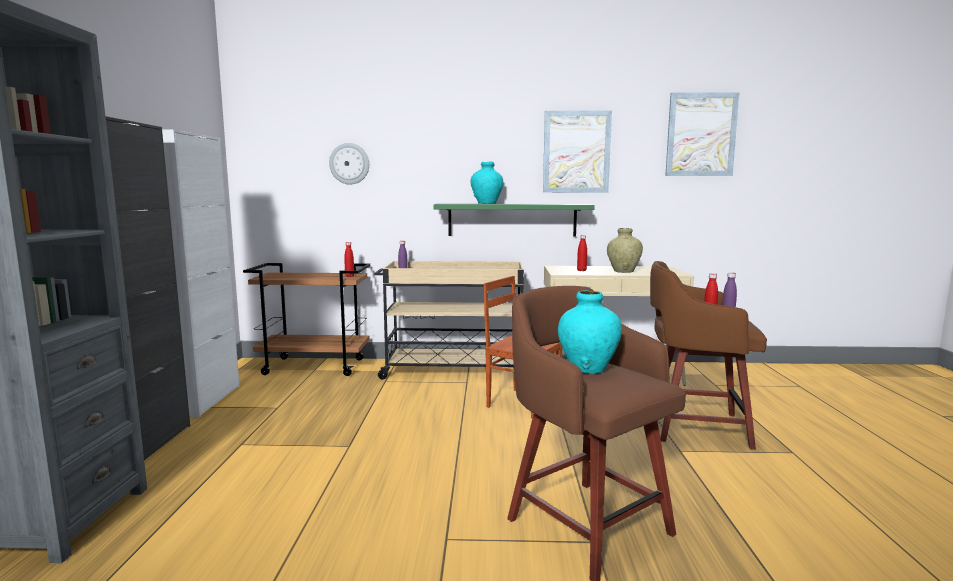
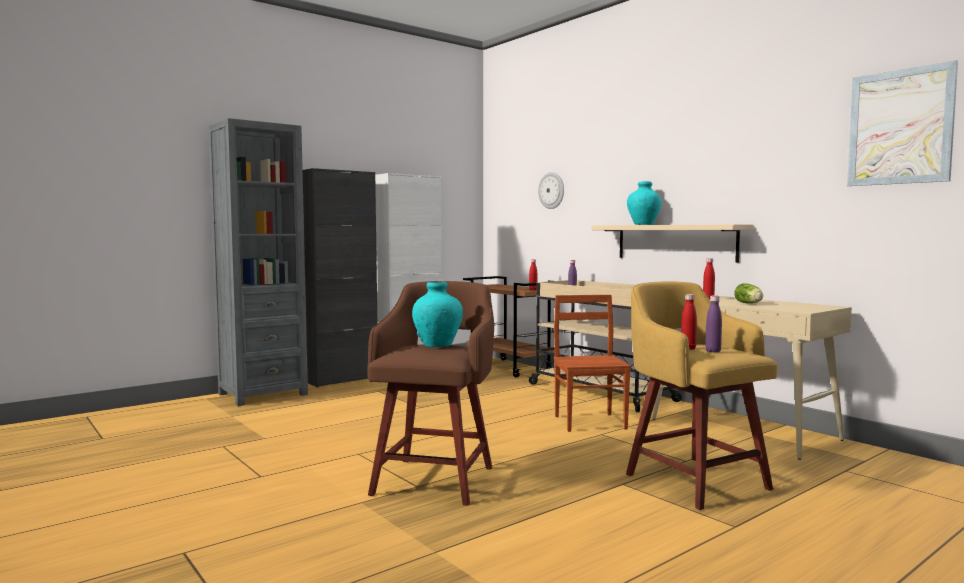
camera: 50 degrees right, 5 degrees down
(512, 220) = (675, 242): green shelf -> beige shelf
(576, 152) = (740, 164): picture -> none
(623, 271) = (749, 303): beige vase -> lettuce
(694, 426) = (694, 480): brown stool -> yellow stool

